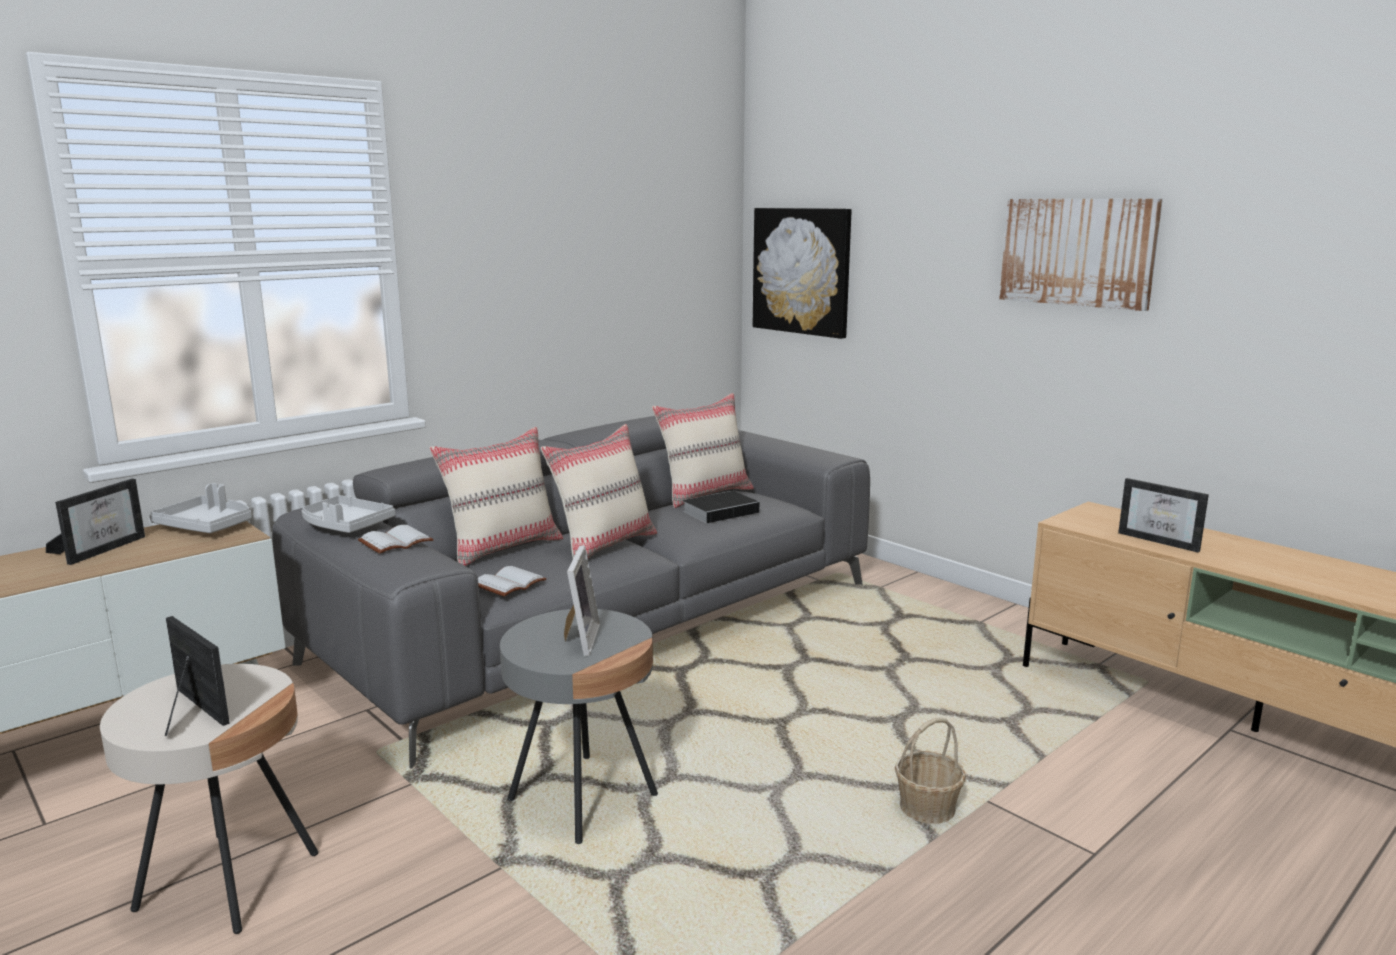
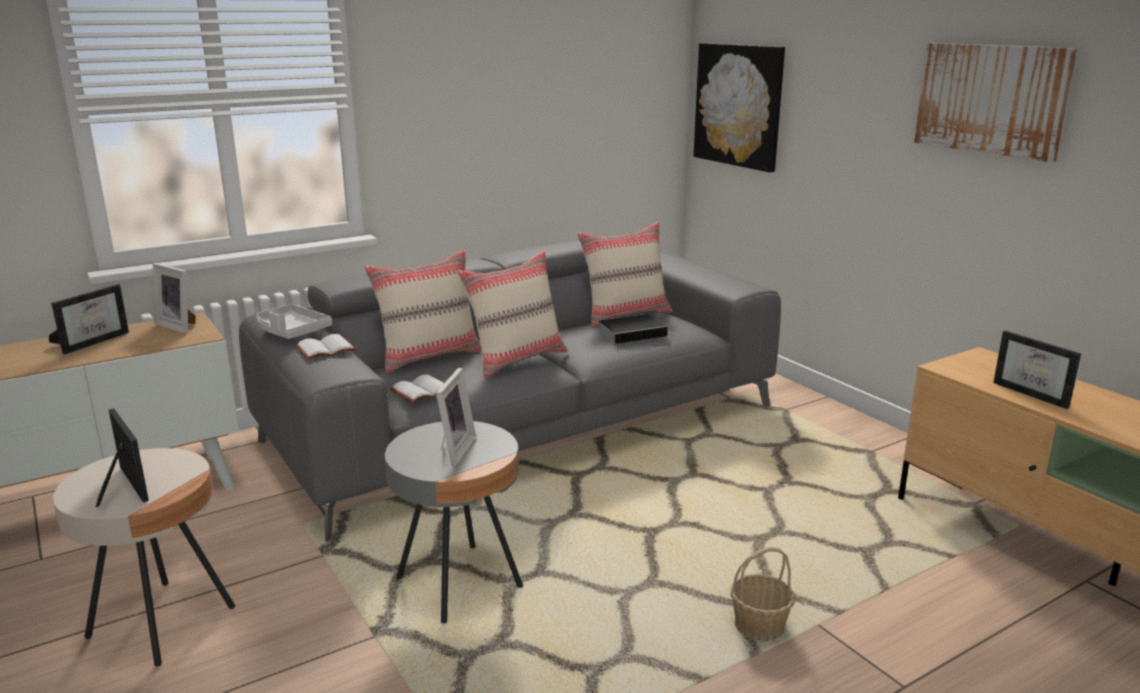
camera: 10 degrees right, 5 degrees up
(207, 526) = (179, 326): grey tray -> picture frame

